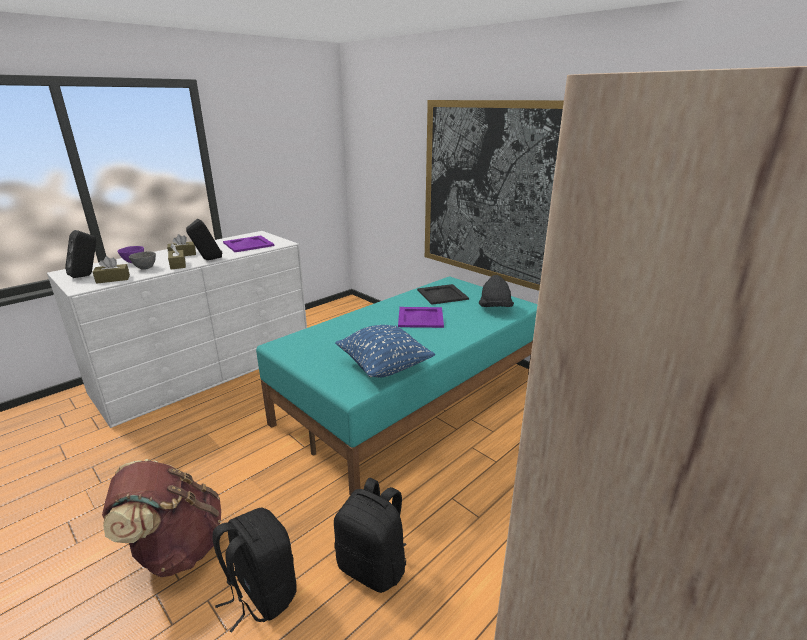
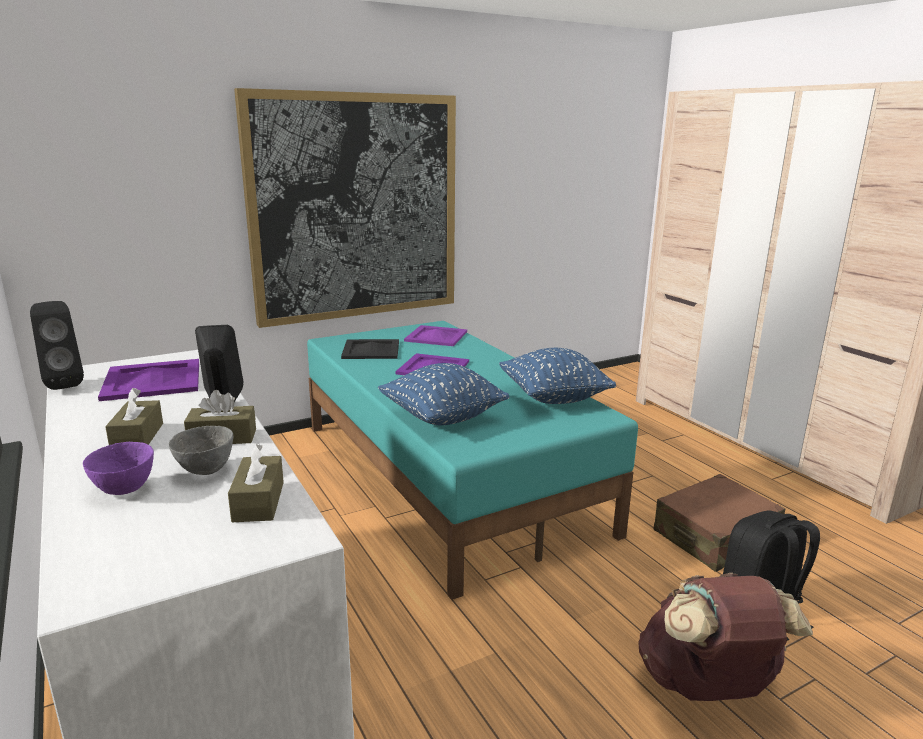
camera: 75 degrees left, 5 degrees down
(87, 275) = (180, 544): black speaker -> black speaker (64, 384)
(330, 332) = (442, 417): none -> blue pillow
(373, 566) = (715, 537): black backpack -> brown suitcase
(495, 309) = (436, 336): black hat -> purple tray

